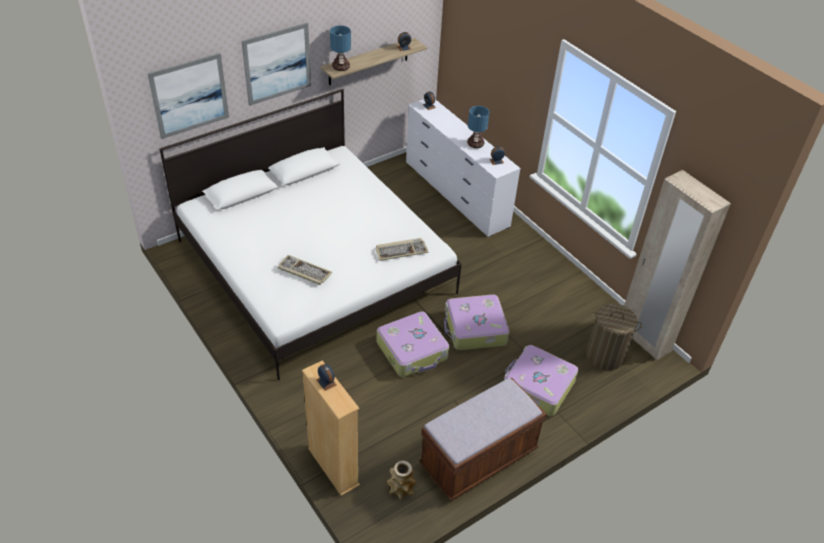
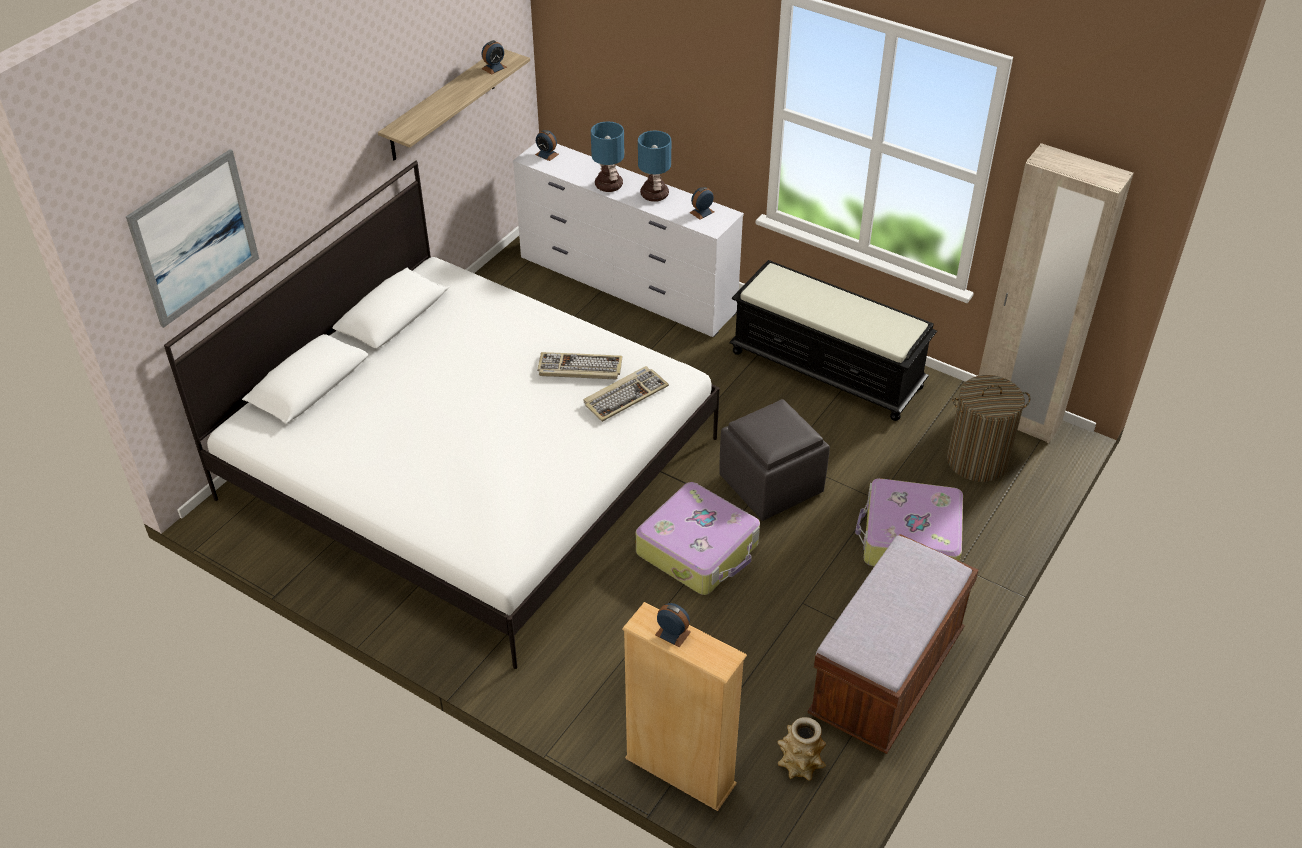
camera: 20 degrees left, 0 degrees up
(277, 64) = (316, 145): picture -> none
(304, 271) = (492, 477): keyboard -> keyboard (579, 368)
(340, 67) = (411, 124): table lamp -> table lamp (608, 185)
(474, 329) = (772, 484): suitcase -> grey ottoman
(545, 275) = (828, 369): none -> black bench

